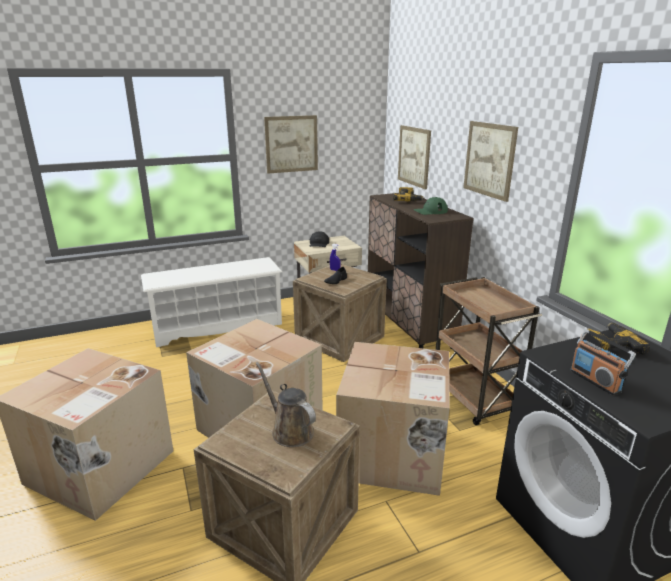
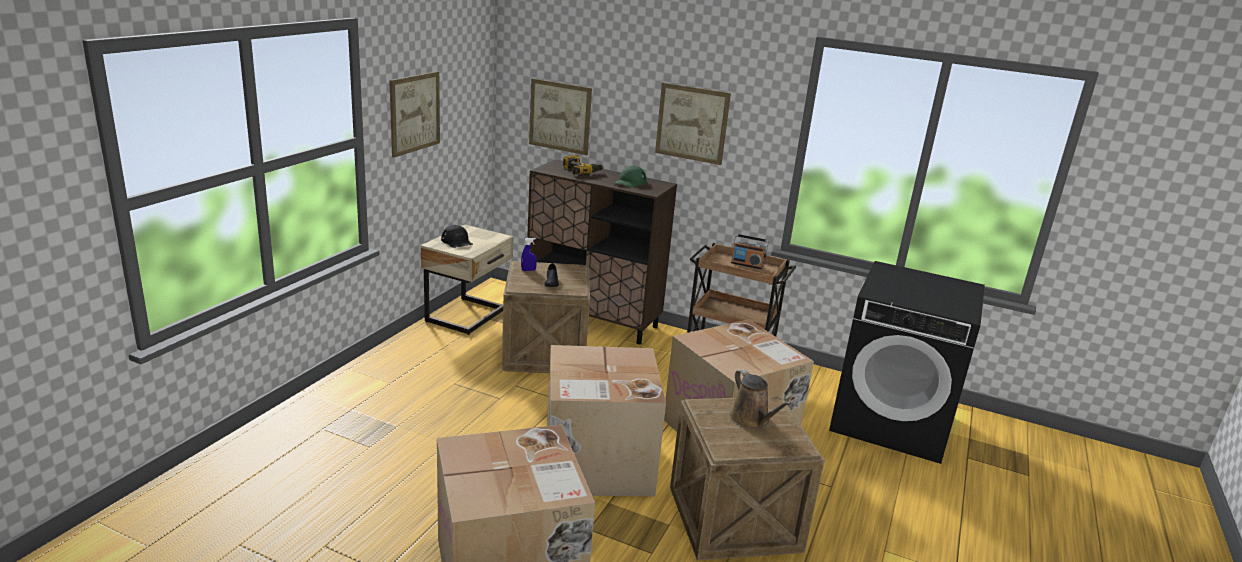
camera: 45 degrees left, 0 degrees up
(218, 326) = (379, 386): white shoe rack -> none
(290, 430) = (751, 420): brown watering can -> brown watering can turned 120 degrees counterclockwise
(595, 381) = (918, 301): radio -> radio (747, 265)
(608, 346) = (889, 276): power drill -> none

